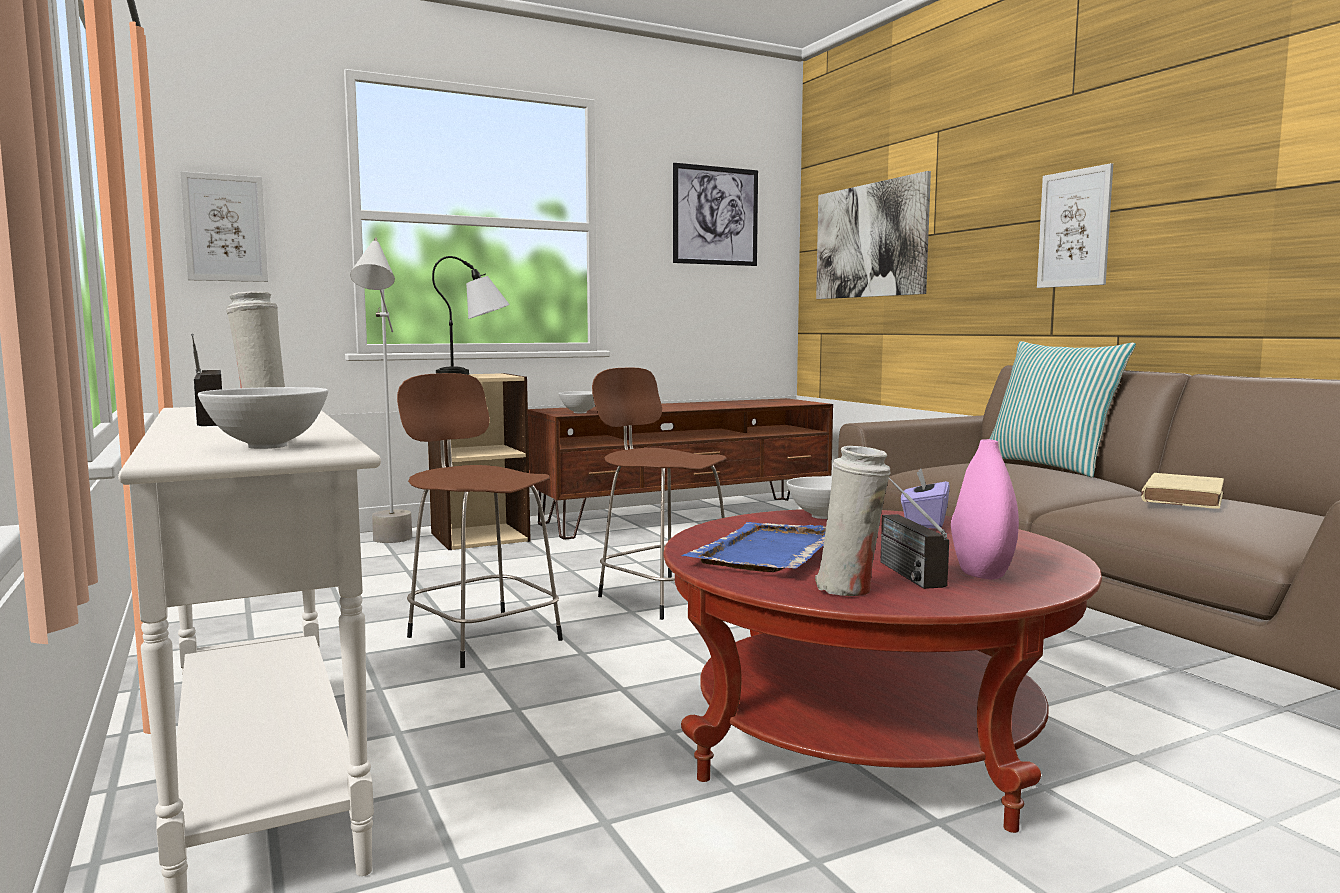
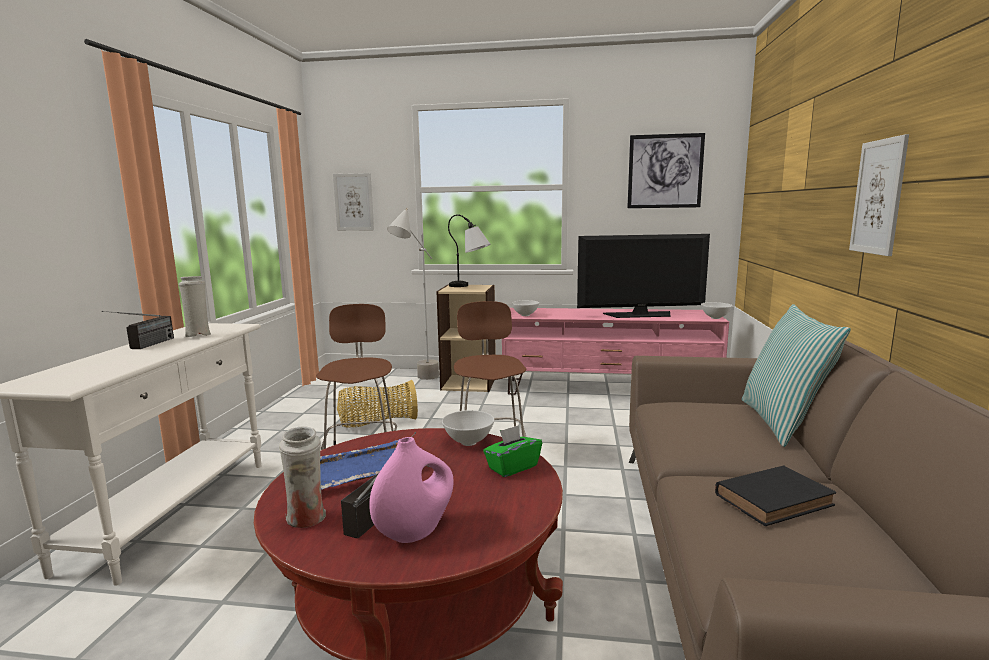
camera: 35 degrees right, 5 degrees up
(269, 446) = (70, 378): white bowl -> white bowl (715, 318)
(422, 599) = (377, 423): none -> basket
(686, 517) = (608, 389): brown tv stand -> pink tv stand
(723, 405) = (640, 315): none -> television
(869, 240) = (772, 190): picture -> none
(924, 523) = (512, 467): purple tissue box -> green tissue box
(1183, 497) = (775, 499): beige book -> black book

